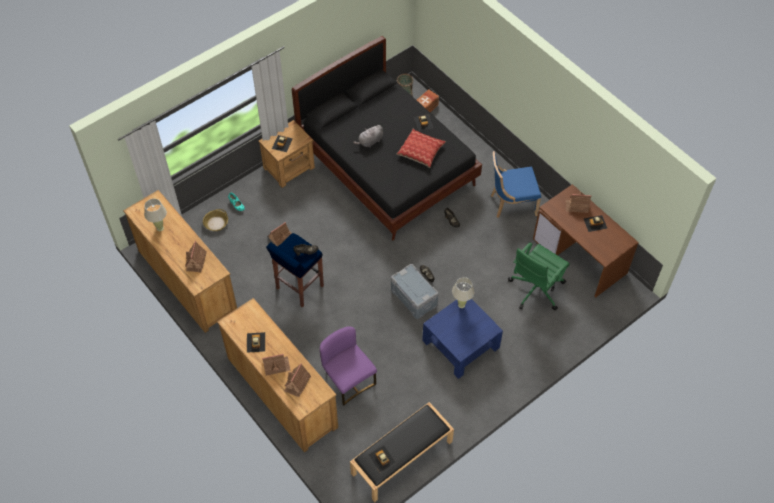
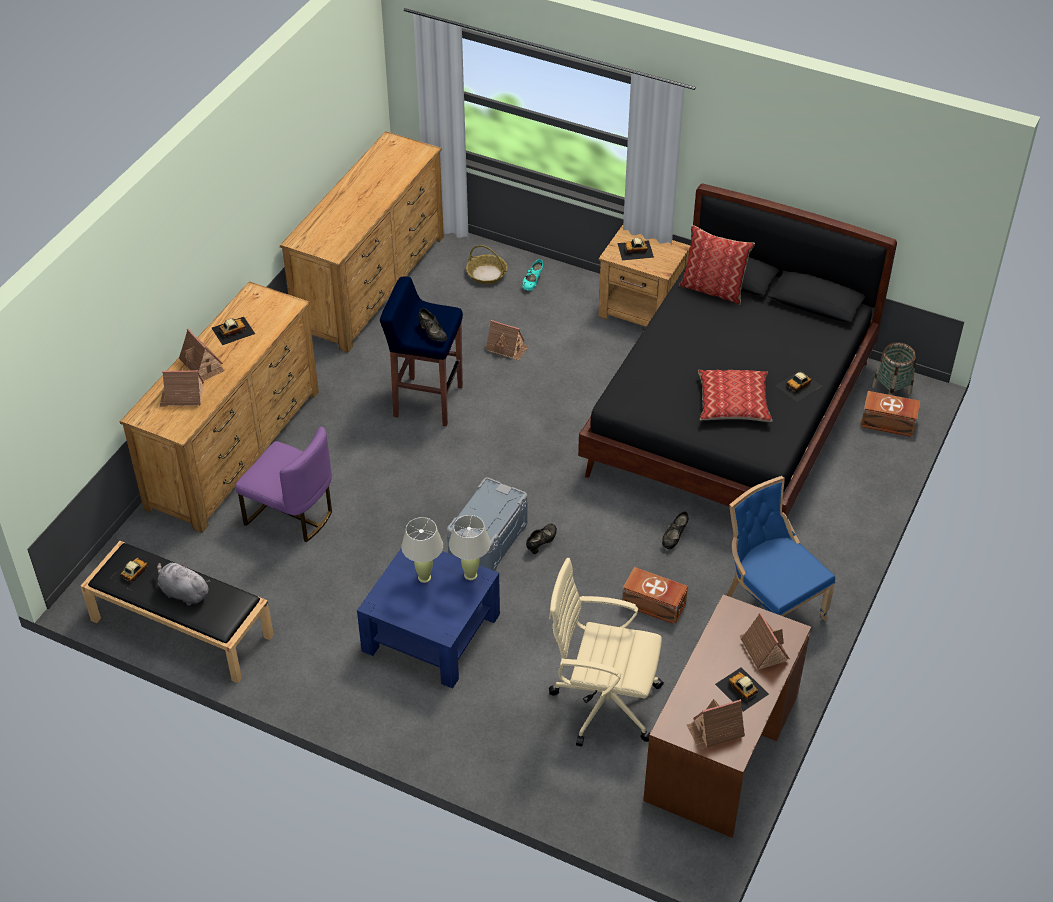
camera: 65 degrees right, 10 degrees down
(160, 228) = (375, 173): beige table lamp -> beige table lamp (424, 577)
(196, 261) = (339, 225): toy house -> toy house (715, 730)
(337, 124) = (713, 289): none -> pillow
(348, 380) = (291, 515): purple chair -> purple chair turned 90 degrees clockwise
(370, 142) = (706, 337): grey plush toy -> grey plush toy (183, 592)
(488, 247) = (654, 605): none -> brown storage box
(535, 290) = (603, 702): green office chair -> beige office chair

